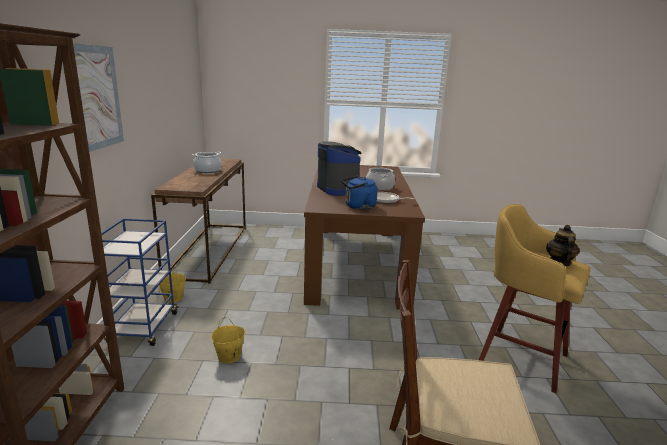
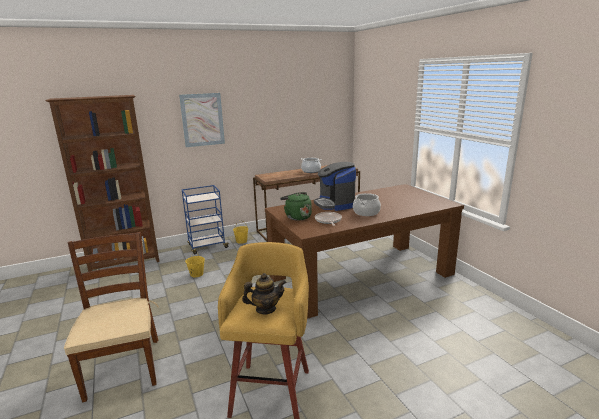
camera: 65 degrees right, 0 degrees up
(339, 189) = (335, 204): coffee machine -> coffee machine turned 120 degrees clockwise
(358, 207) = (297, 217): blue kettle -> green kettle

